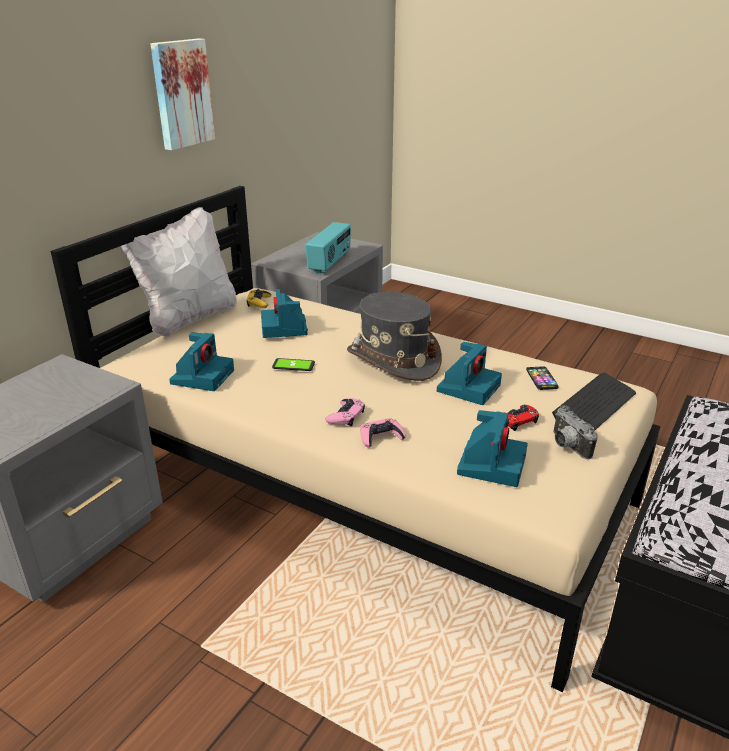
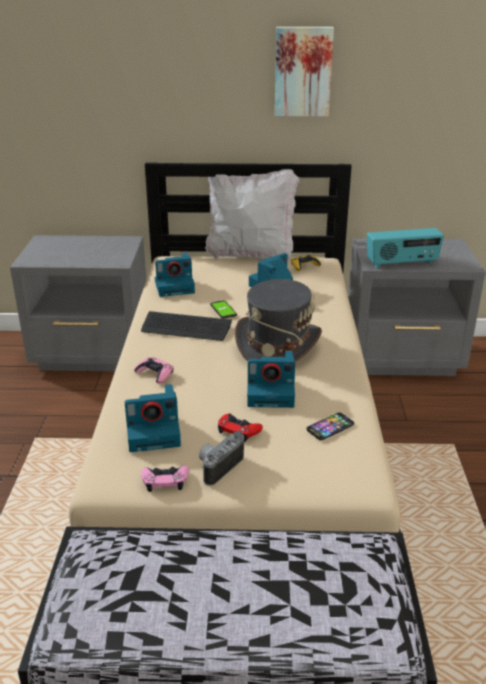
camera: 60 degrees right, 0 degrees up
(346, 416) = (171, 351): pink game controller -> pink game controller (165, 481)
(595, 405) = (309, 469): keyboard -> keyboard (186, 328)

